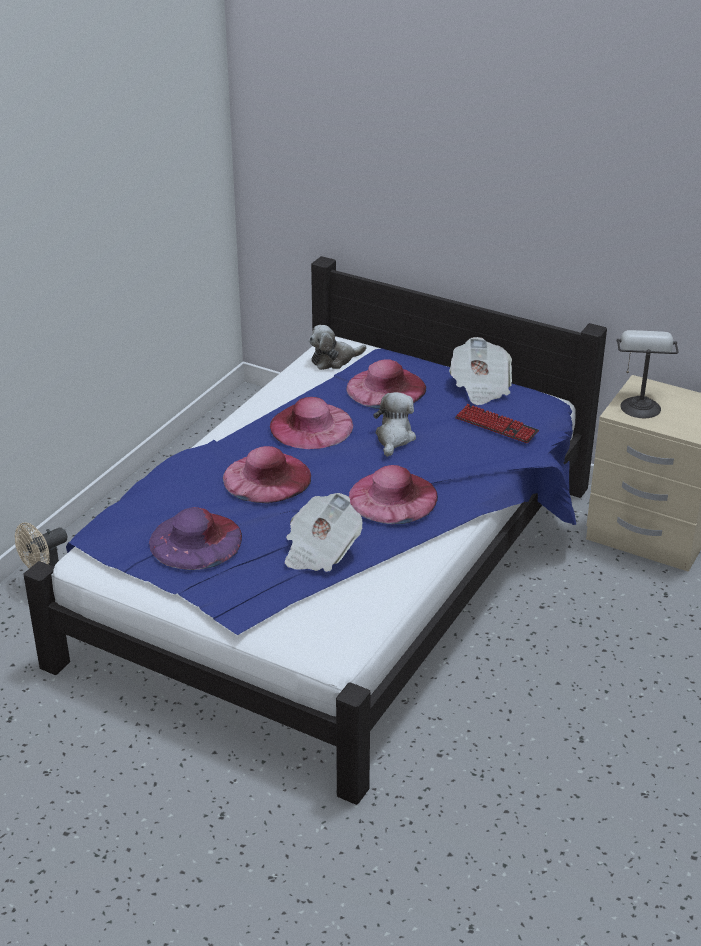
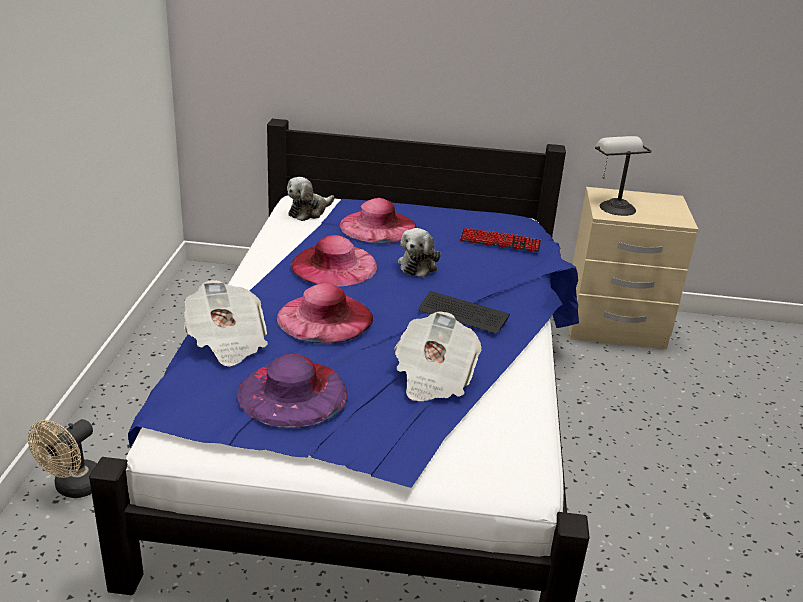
camera: 25 degrees left, 5 degrees down
(393, 497) = (463, 314): pink hat -> keyboard
(394, 438) = (419, 265): plush toy -> plush toy turned 150 degrees counterclockwise
(480, 387) = (459, 215): newspaper -> newspaper (227, 342)

